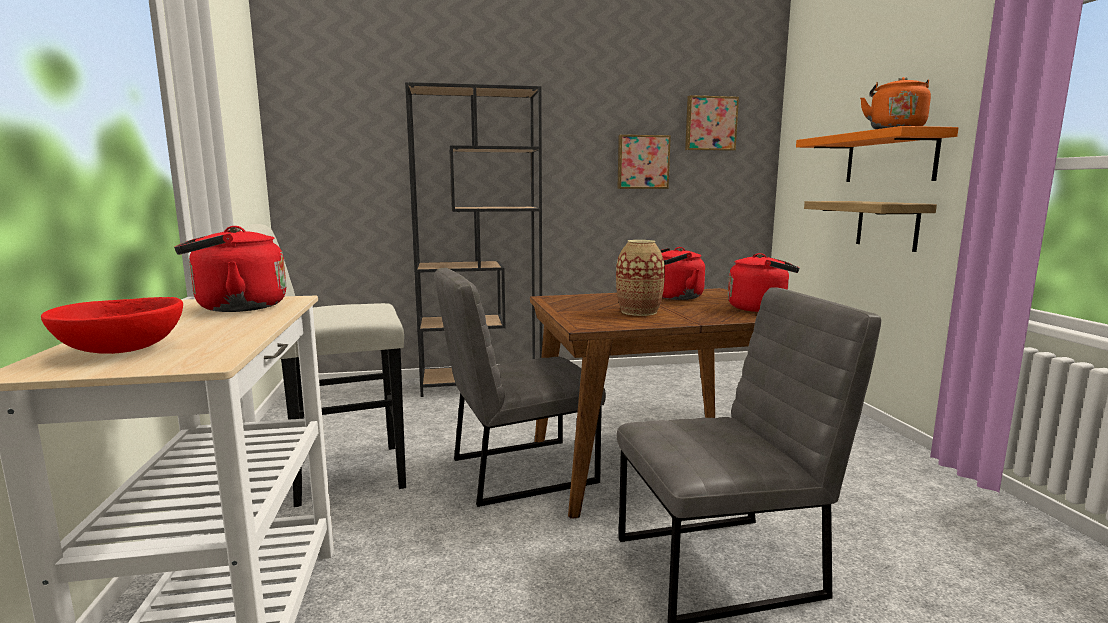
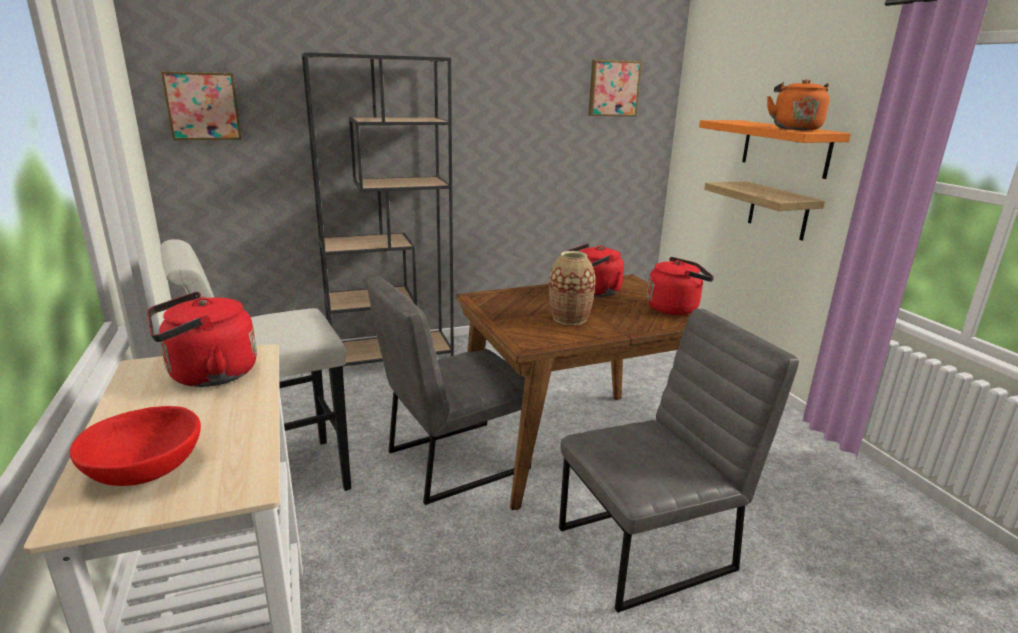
camera: 10 degrees left, 10 degrees up
(642, 162) = (547, 128): picture -> picture (203, 106)

